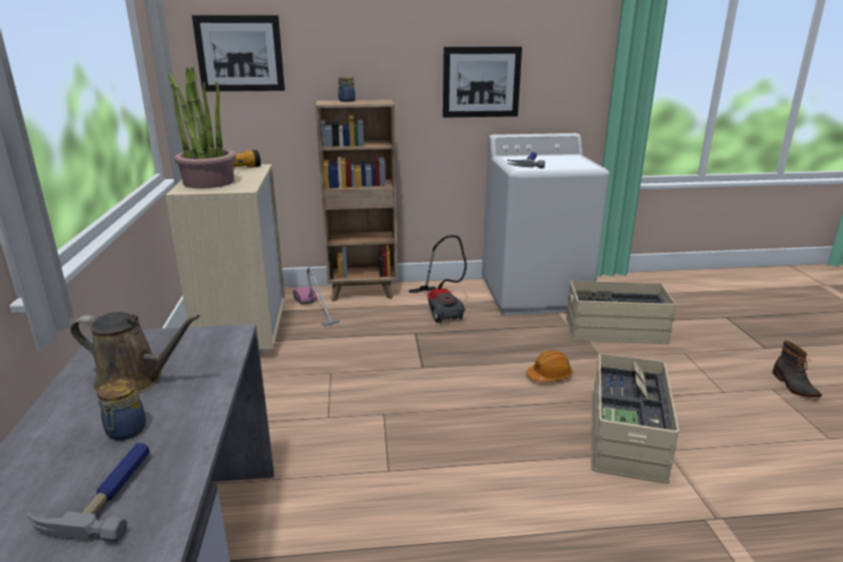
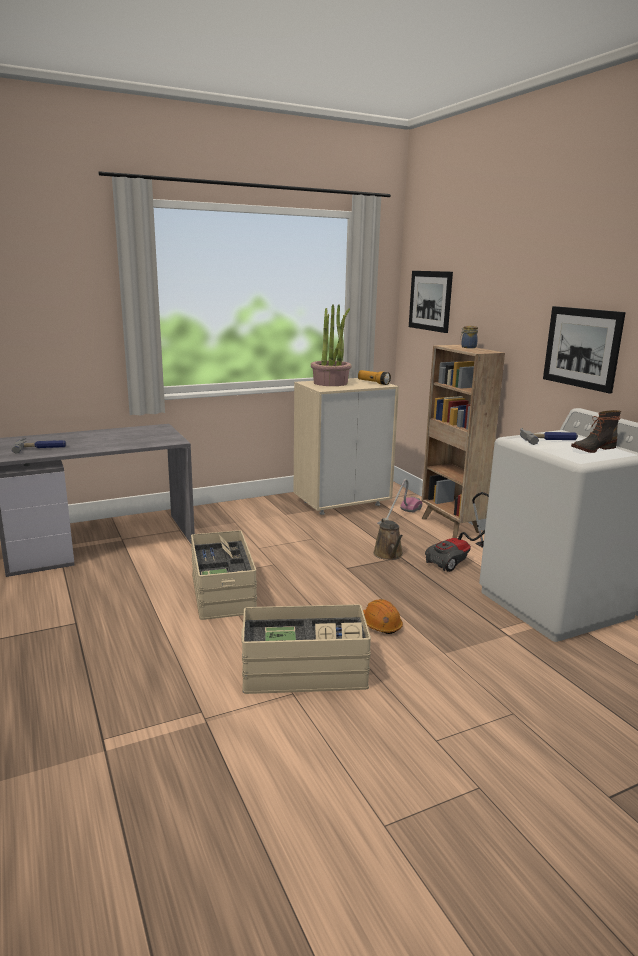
camera: 70 degrees right, 5 degrees down
(125, 431) = (83, 442): jar -> none
(135, 380) = (124, 436): brown watering can -> brown watering can (389, 555)
(615, 330) = (521, 661): beige storage box -> beige storage box (221, 591)
(793, 385) = (506, 812): boot -> boot (592, 448)

